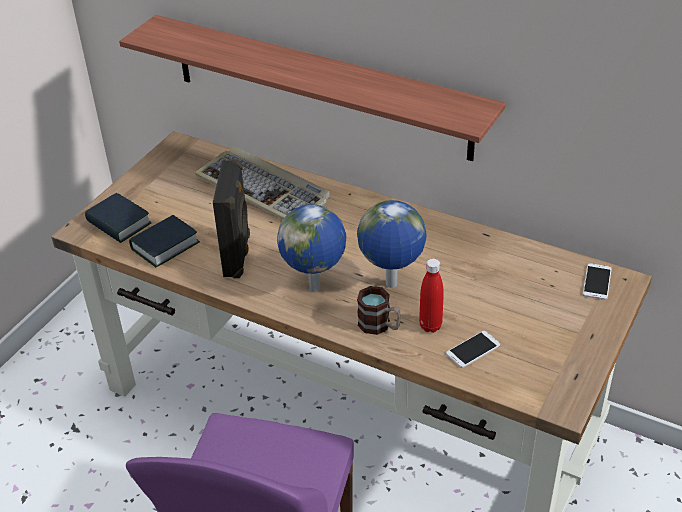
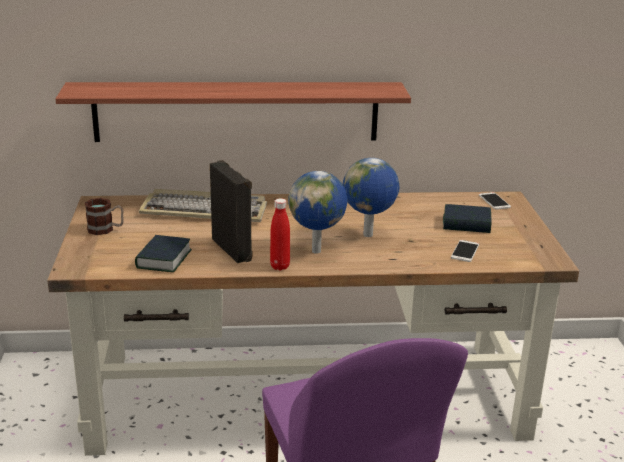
camera: 35 degrees left, 15 degrees down
(119, 223) = (103, 256): book -> book (466, 224)
(379, 326) = (389, 257): mug -> mug (106, 229)
(430, 326) = (422, 248): red bottle -> red bottle (280, 266)

